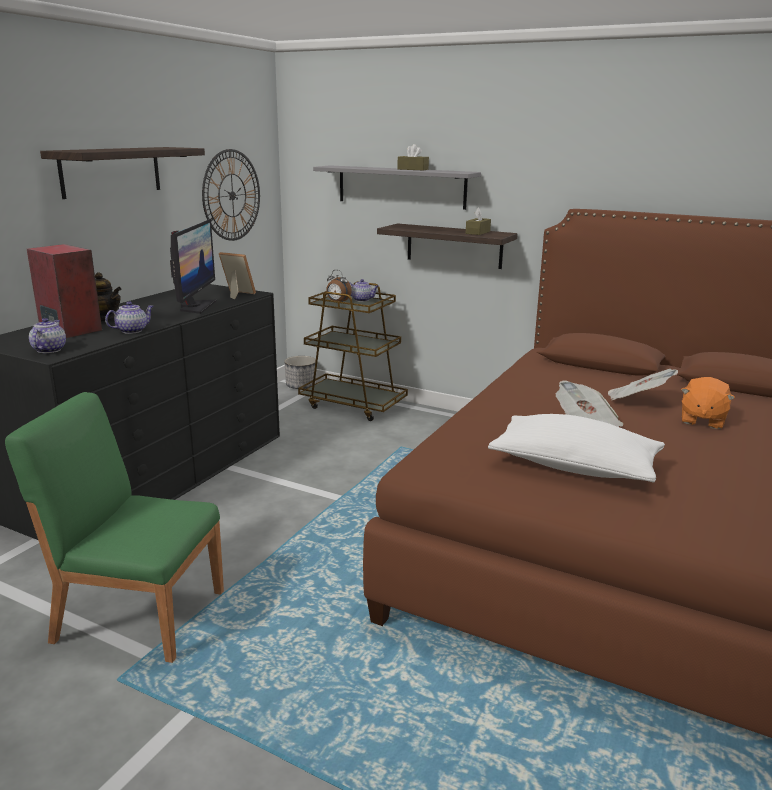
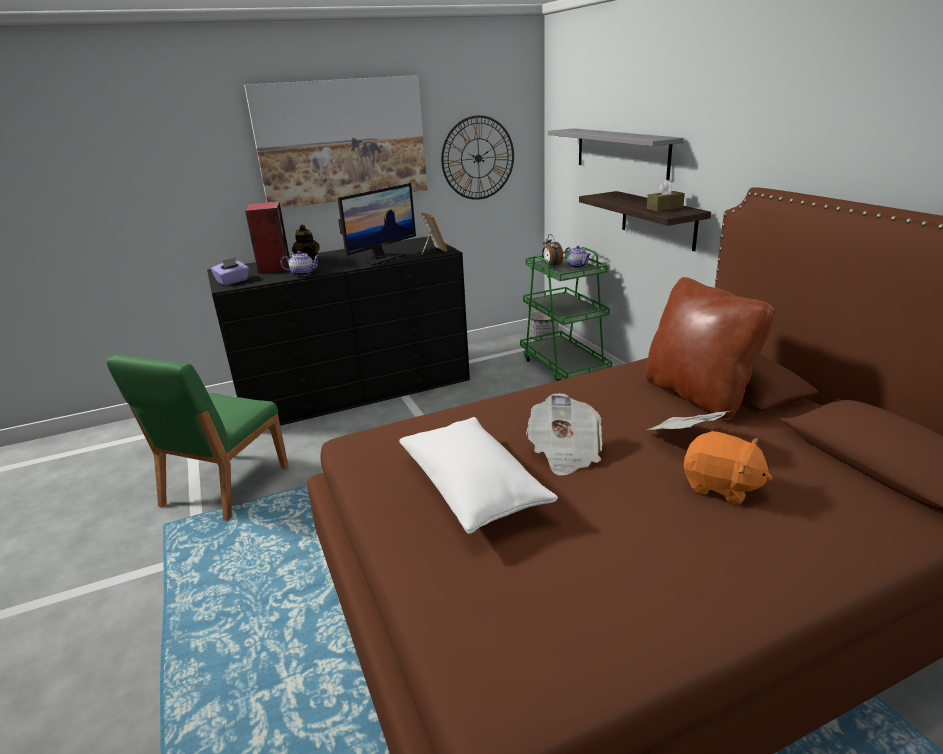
camera: 40 degrees right, 5 degrees up
(49, 350) = (233, 281): teapot -> purple tissue box
(111, 171) = (342, 141): shelf -> picture
(139, 614) = (224, 486): green chair -> green chair turned 120 degrees counterclockwise
(353, 405) = (564, 366): brown cart -> green cart
(413, 169) = (622, 134): brown tissue box -> none
(597, 375) = (697, 395): none -> brown pillow
(702, 420) = (721, 487): orange plush toy -> orange plush toy turned 120 degrees counterclockwise

